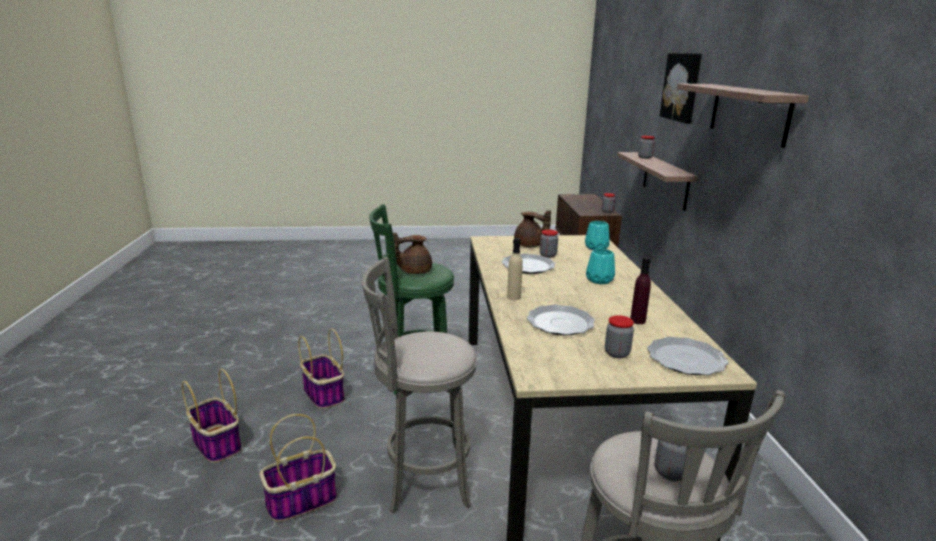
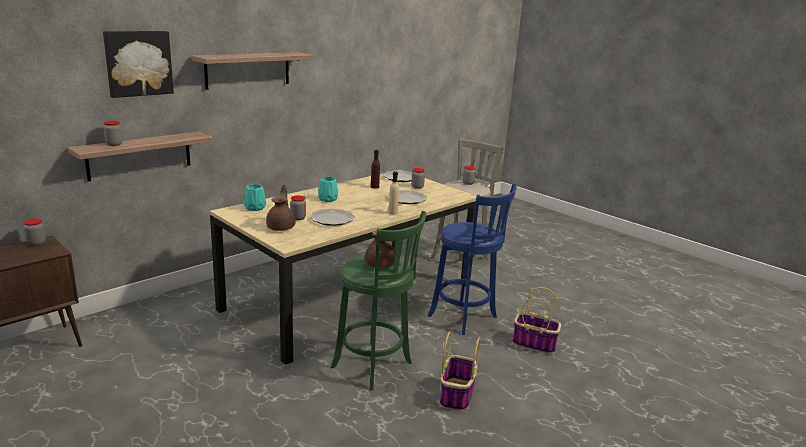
camera: 130 degrees left, 0 degrees up
(216, 444) = (563, 405): basket -> none
(422, 479) = (465, 318): grey stool -> blue stool

